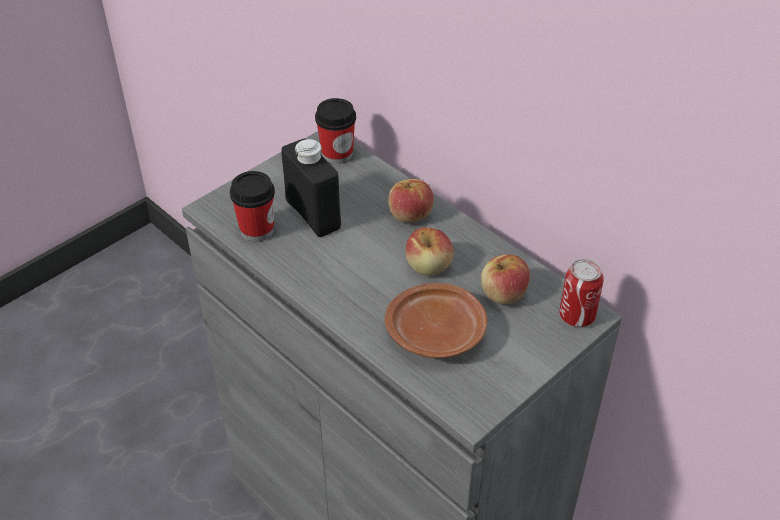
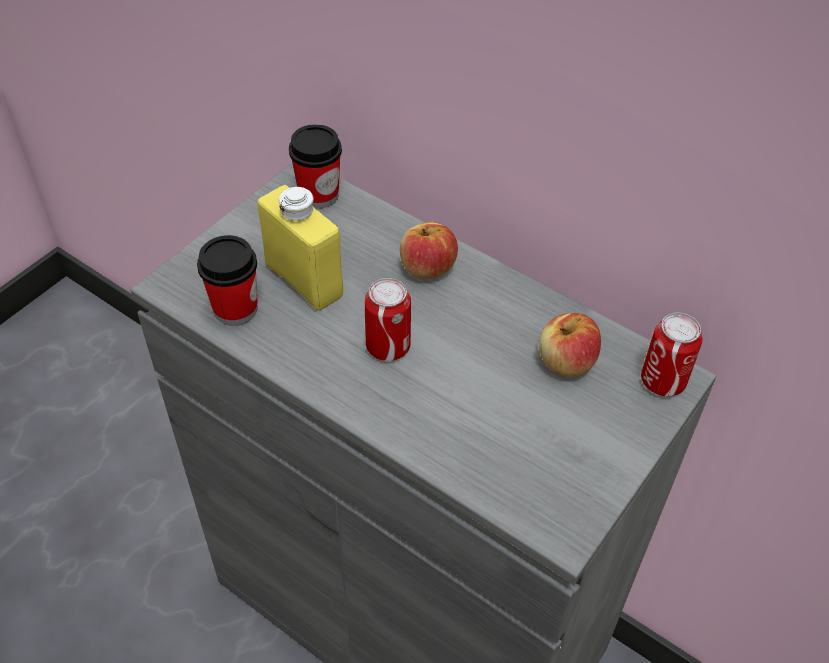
camera: 10 degrees left, 5 degrees up
(313, 214) = (304, 280): black bottle -> yellow bottle
(367, 268) = (388, 346): none -> can
(428, 266) = (465, 335): apple -> none
(437, 332) = (495, 425): brown plate -> none

